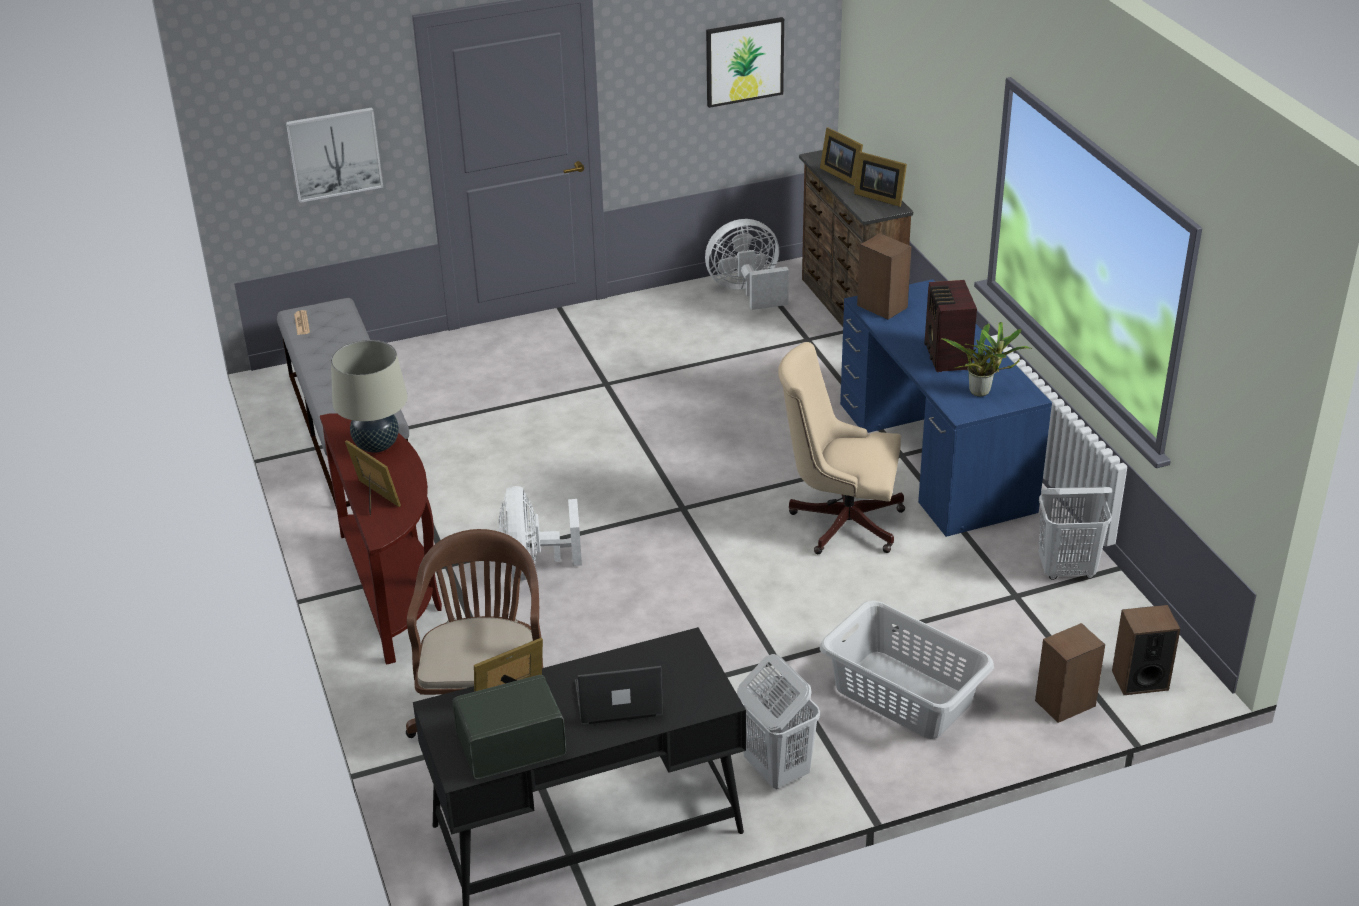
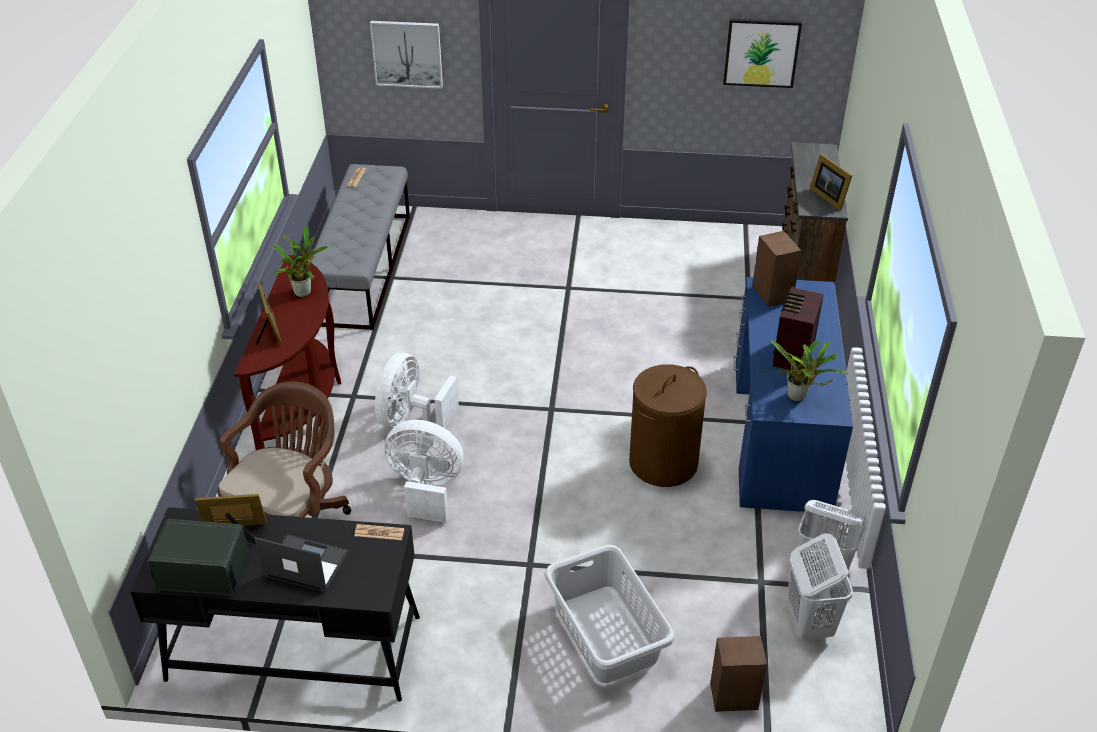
camera: 25 degrees right, 5 degrees up
(376, 445) = (304, 291): beige table lamp -> potted plant
(671, 645) = (379, 532): none -> newspaper
(747, 292) = (729, 244): white fan -> white fan (426, 489)
(776, 770) = (462, 658): white laundry basket -> white laundry basket (809, 623)
(839, 521) = (663, 462): beige office chair -> brown laundry basket
(841, 174) = (812, 168): picture frame -> none
(1139, 680) = (814, 701): speaker -> none

